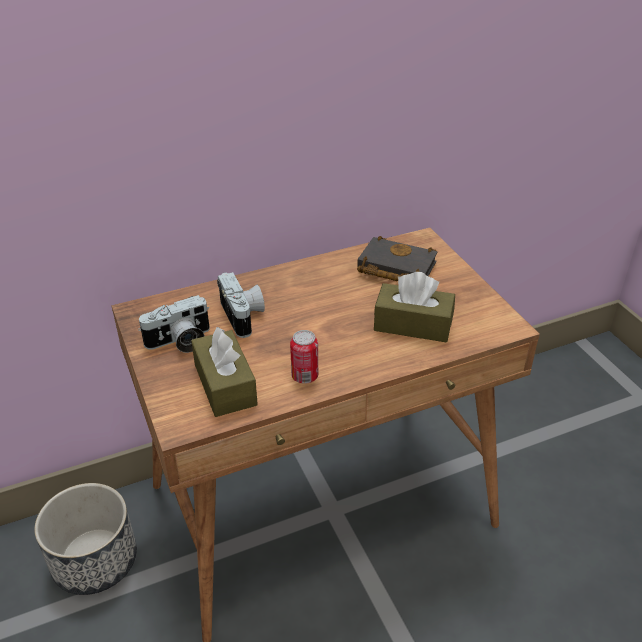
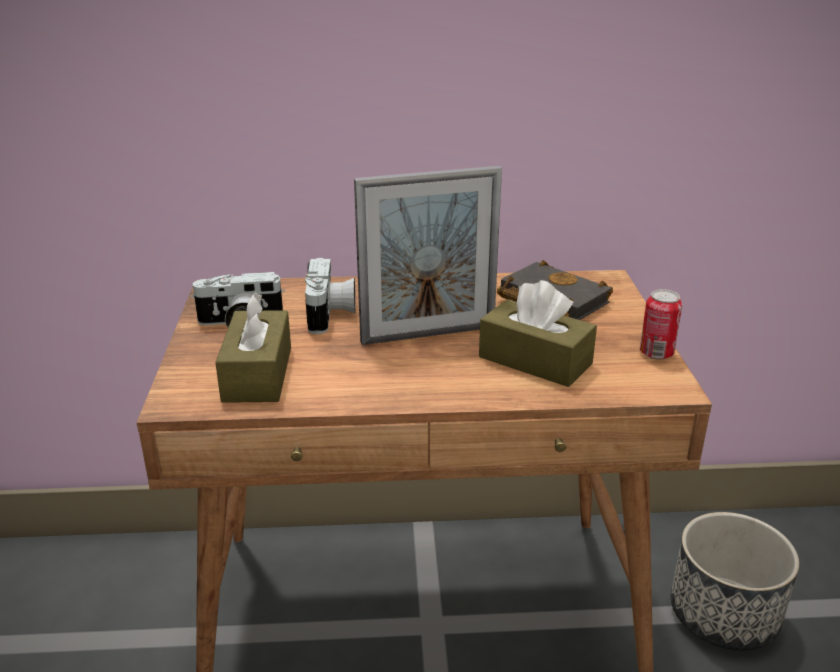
camera: 20 degrees right, 10 degrees down
(95, 560) = (130, 600): planter -> planter (724, 613)
(304, 376) = (358, 385): can -> can (656, 353)
(327, 318) = (428, 334): none -> picture frame

